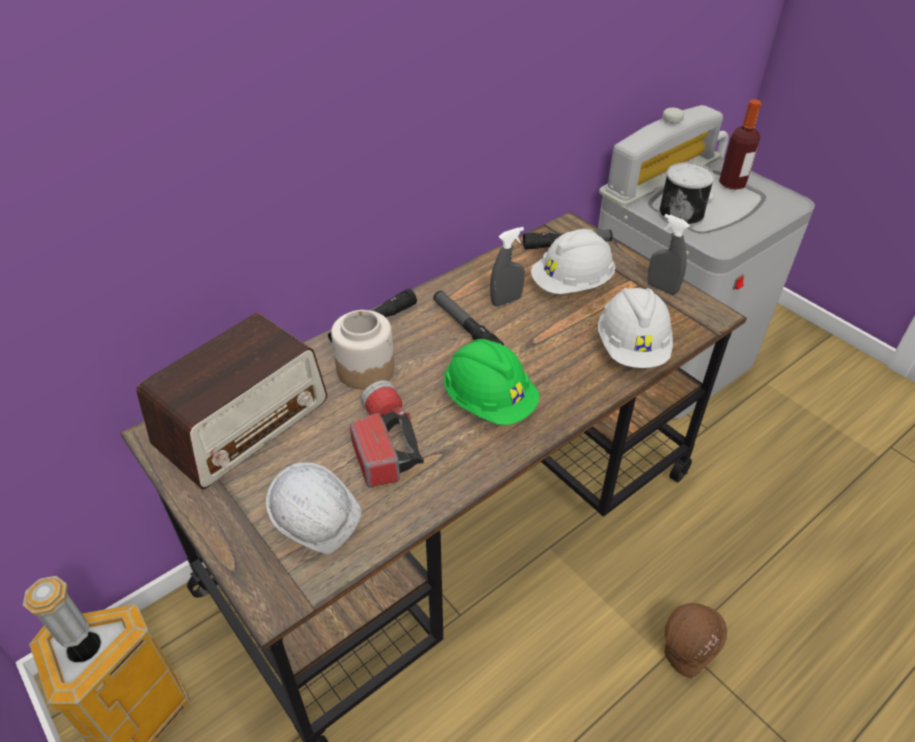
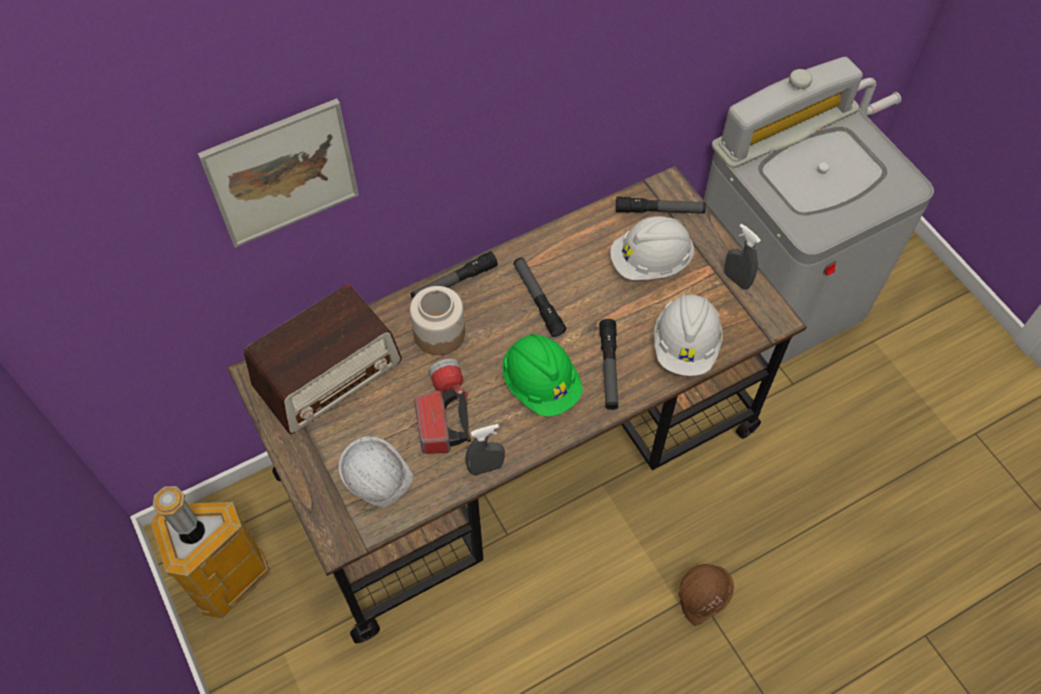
camera: 10 degrees right, 15 degrees up
(169, 144) = (282, 173): none -> picture
(506, 301) = (582, 273): grey spray bottle -> grey spray bottle (486, 468)
(558, 377) = (609, 368): none -> flashlight
(681, 213) = (788, 186): can -> none
(732, 183) = (857, 150): bottle -> none

